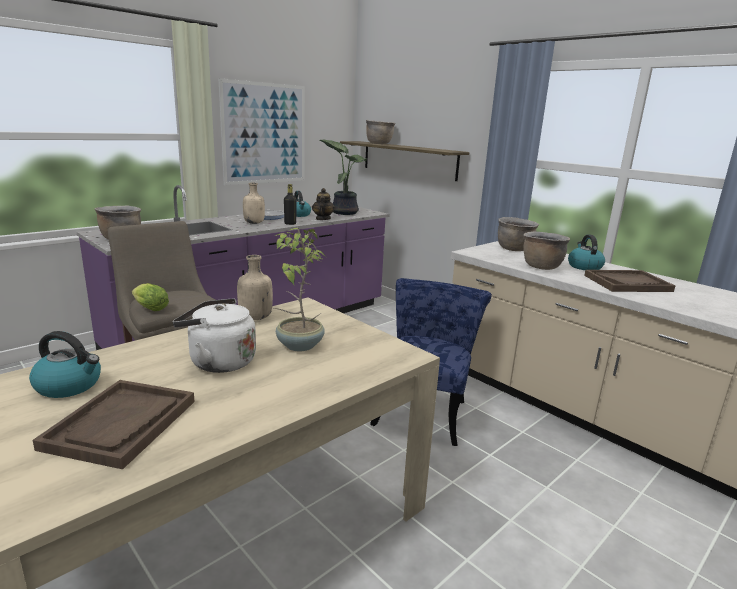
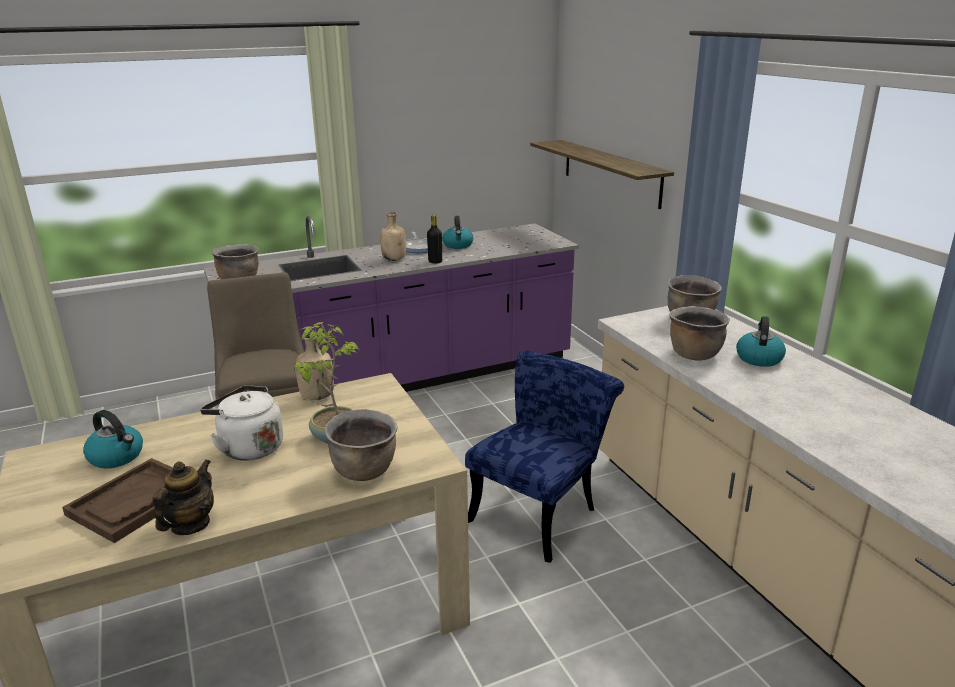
camera: 20 degrees right, 5 degrees up
(149, 308) = (232, 372): lettuce -> none
(265, 134) = (427, 141): picture -> none
(322, 219) = (482, 254): teapot -> teapot (190, 525)
(344, 212) = (520, 241): potted plant -> none
(379, 143) = (574, 149): brown cooking pot -> brown cooking pot (365, 471)
(627, 283) = (788, 392): brown tray -> none

